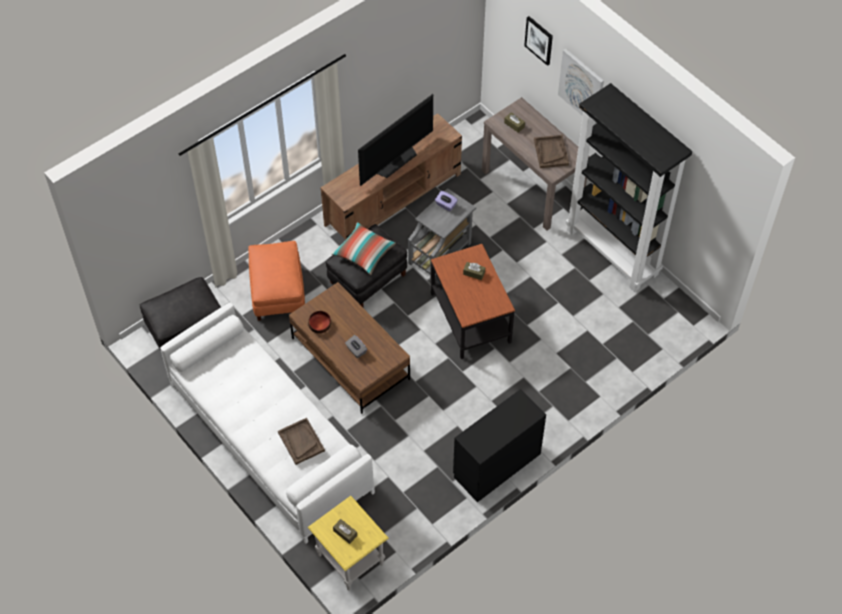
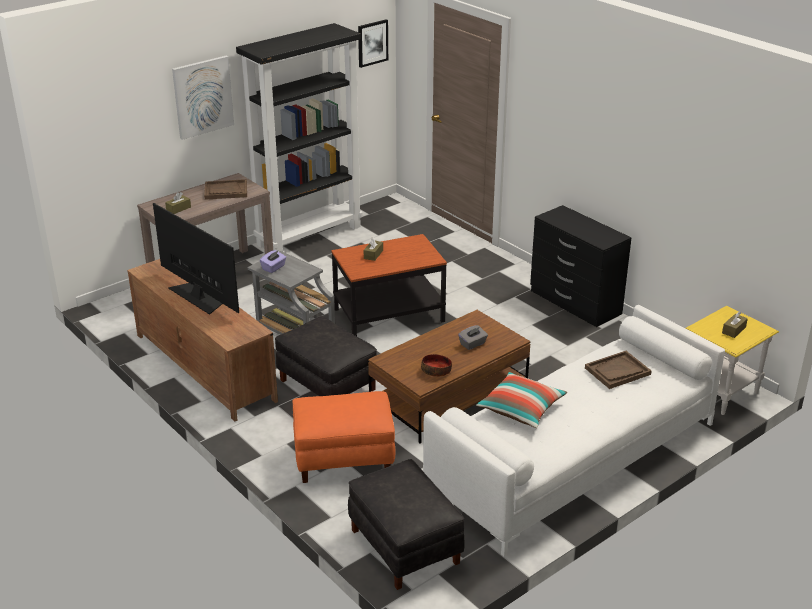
camera: 90 degrees left, 25 degrees down
(364, 253) = (324, 341): pillow -> pillow (521, 409)
(539, 40) = (136, 98): picture -> picture (372, 43)

